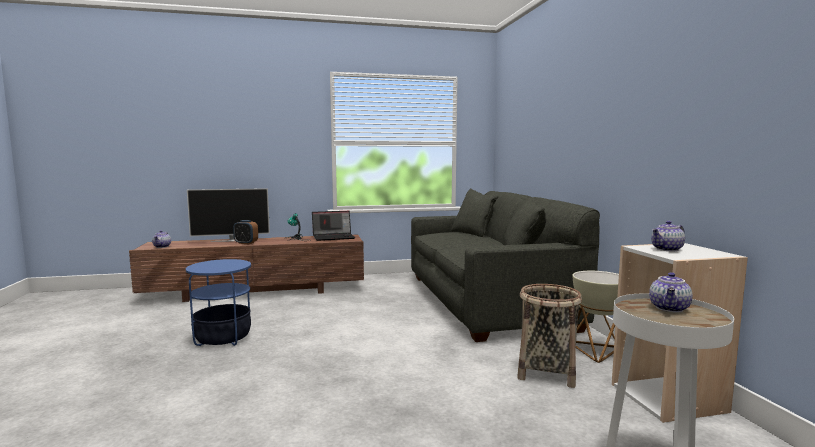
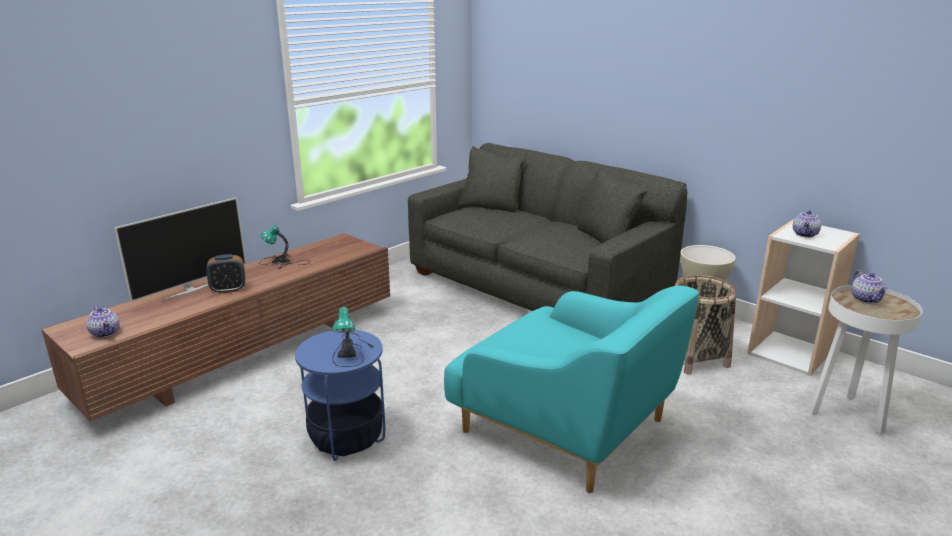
camera: 35 degrees left, 15 degrees up
(222, 267) = (351, 350): none -> table lamp
(334, 237) = (328, 247): laptop -> none
(357, 376) = (565, 425): none -> turquoise armchair

